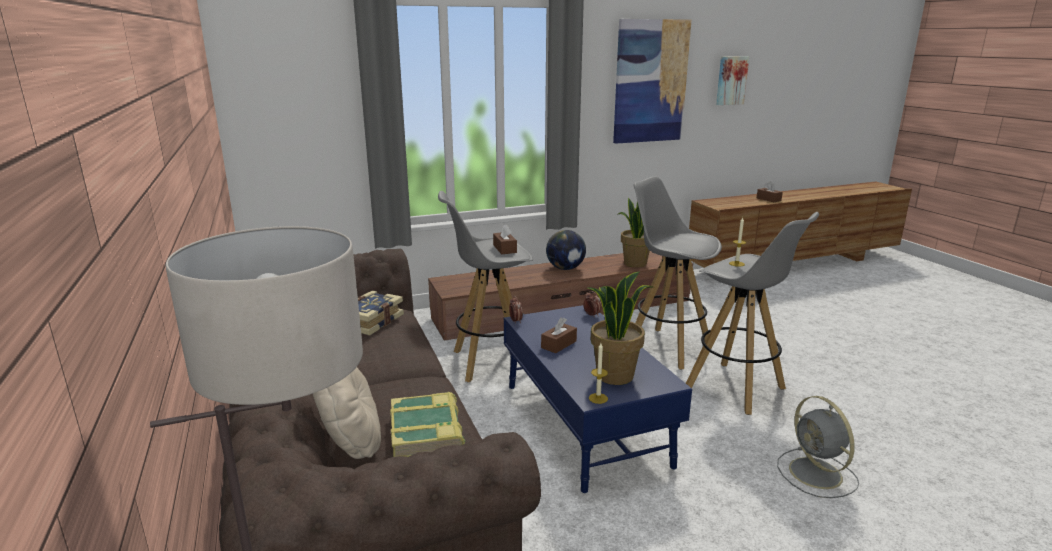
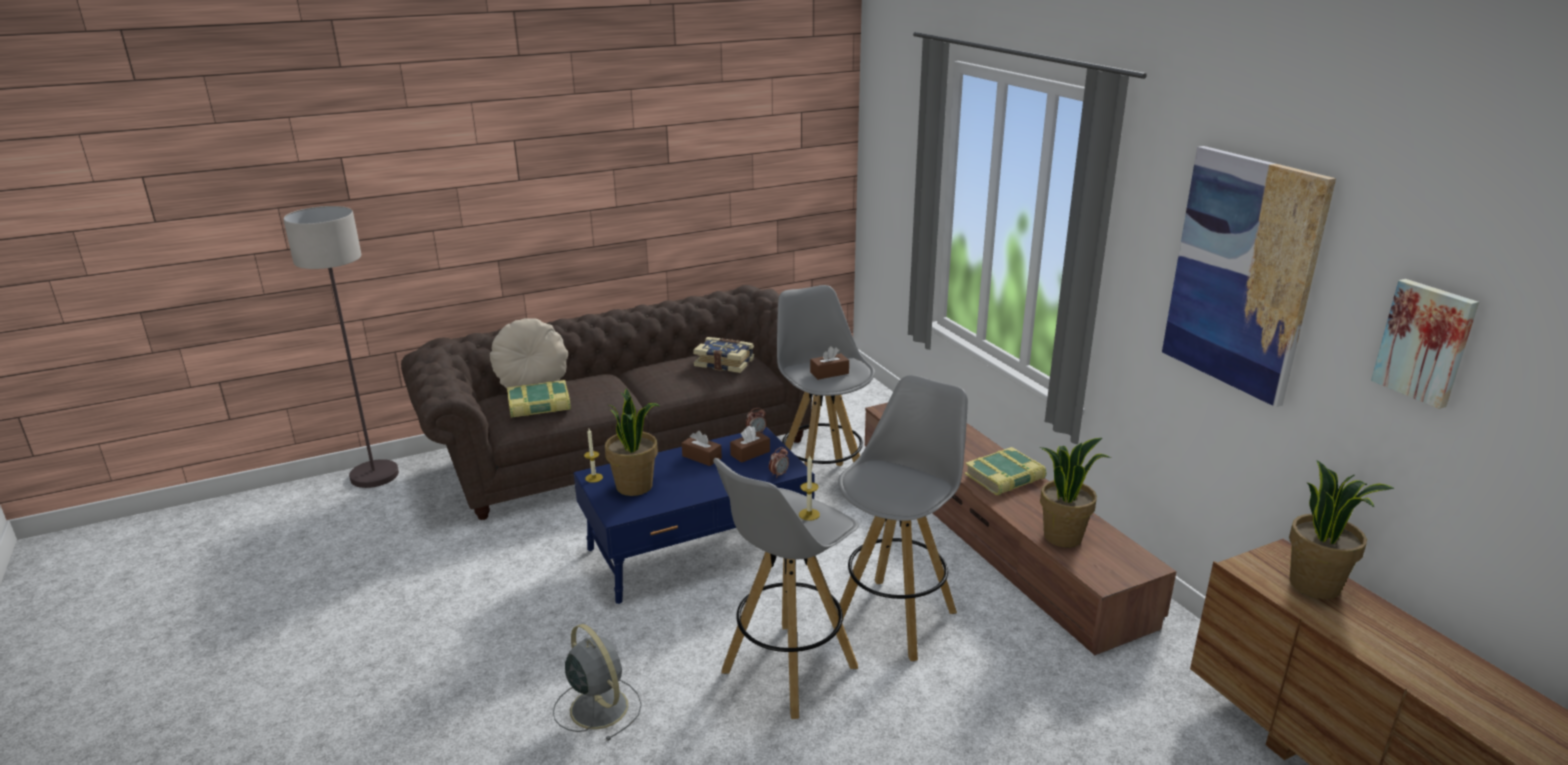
camera: 85 degrees right, 5 degrees up
(565, 268) = (1005, 478): globe -> book
(729, 201) = (1315, 585): none -> potted plant
(768, 199) = (1392, 647): brown tissue box -> brown tissue box (750, 453)
(817, 474) = (597, 706): grey fan -> grey fan turned 75 degrees clockwise

